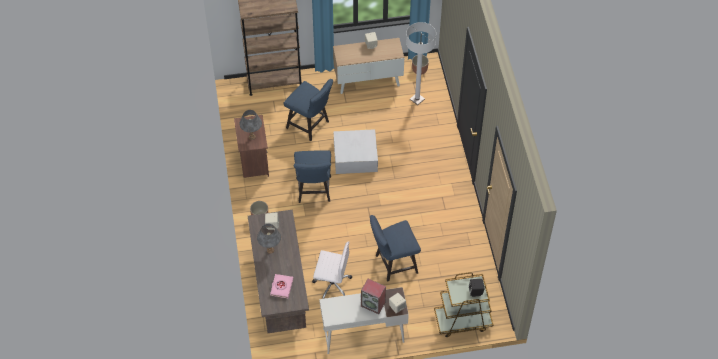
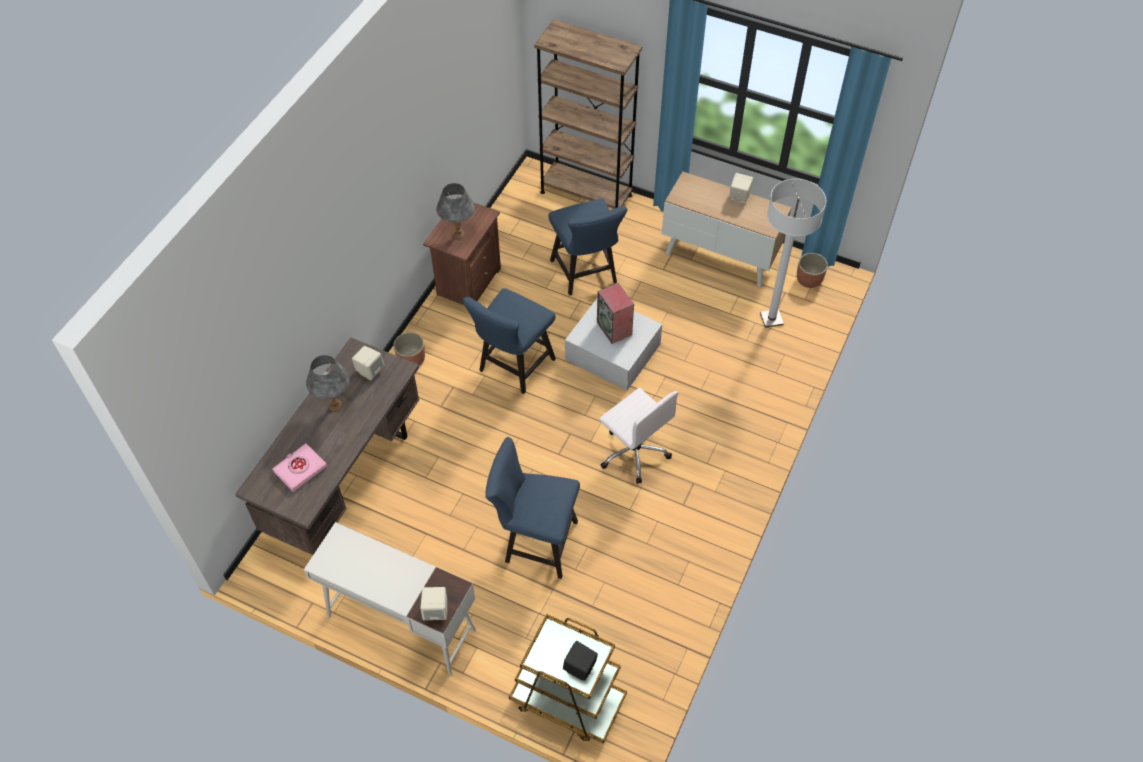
camera: 35 degrees right, 0 degrees up
(332, 285) = (422, 516): white office chair -> white office chair (634, 452)
(373, 304) = (405, 582): speaker -> speaker (615, 328)

